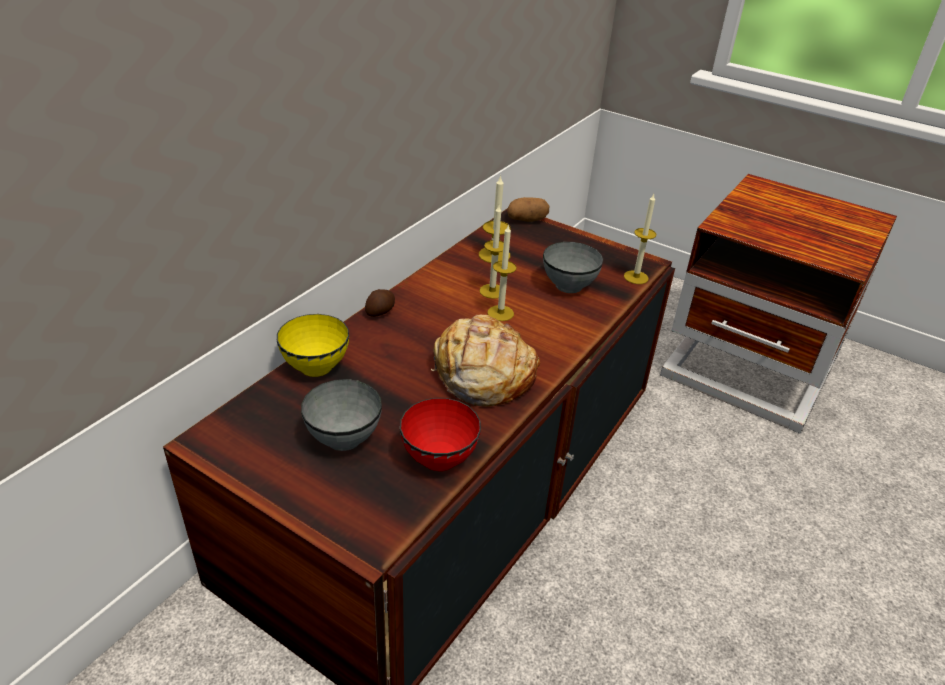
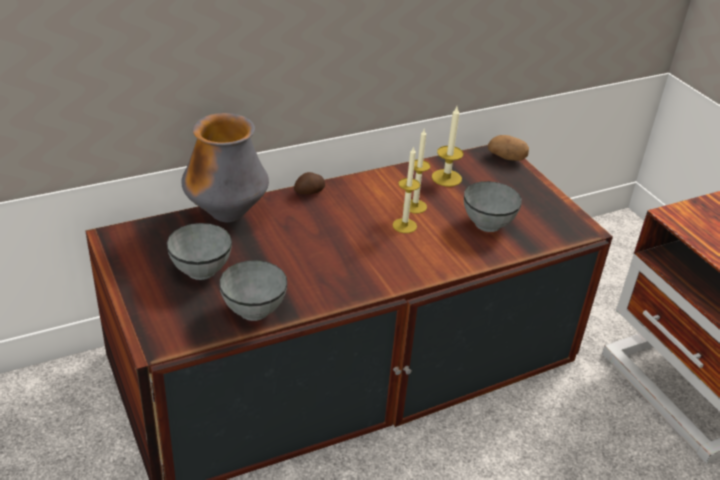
camera: 30 degrees right, 0 degrees up
(317, 366) = (227, 215): yellow bowl -> vase
(440, 458) = (254, 311): red bowl -> grey bowl
(482, 374) = (343, 266): bread -> none
(636, 277) = (559, 238): candle -> none

